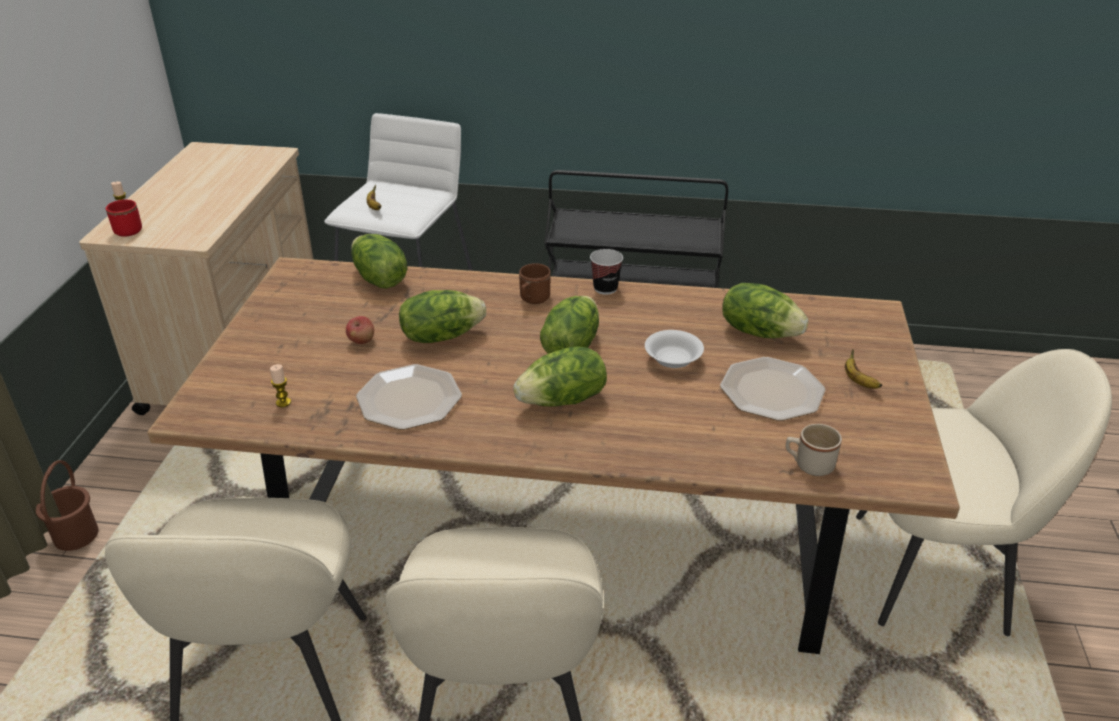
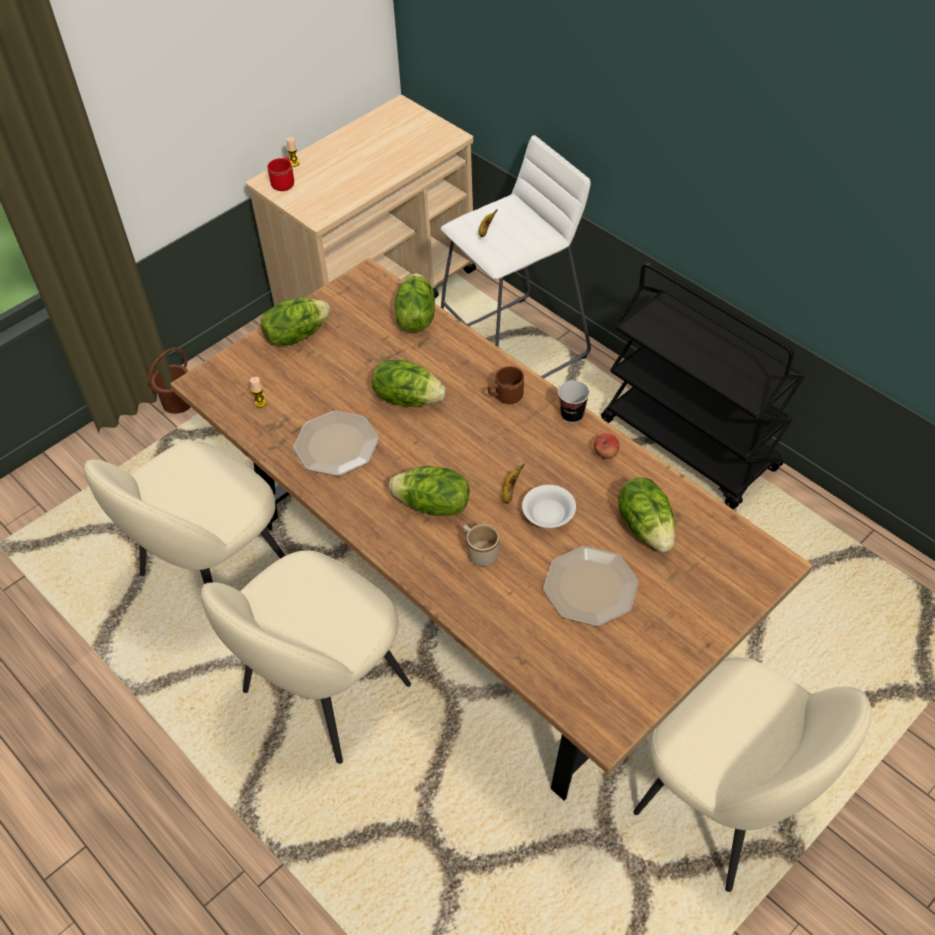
camera: 40 degrees right, 15 degrees up
(361, 341) = (352, 374): apple -> apple (606, 454)
(570, 346) = (487, 459): lettuce -> lettuce (296, 335)
(808, 465) = (541, 665): beige mug -> beige mug (479, 552)
(858, 381) = (670, 619): banana -> banana (510, 490)

